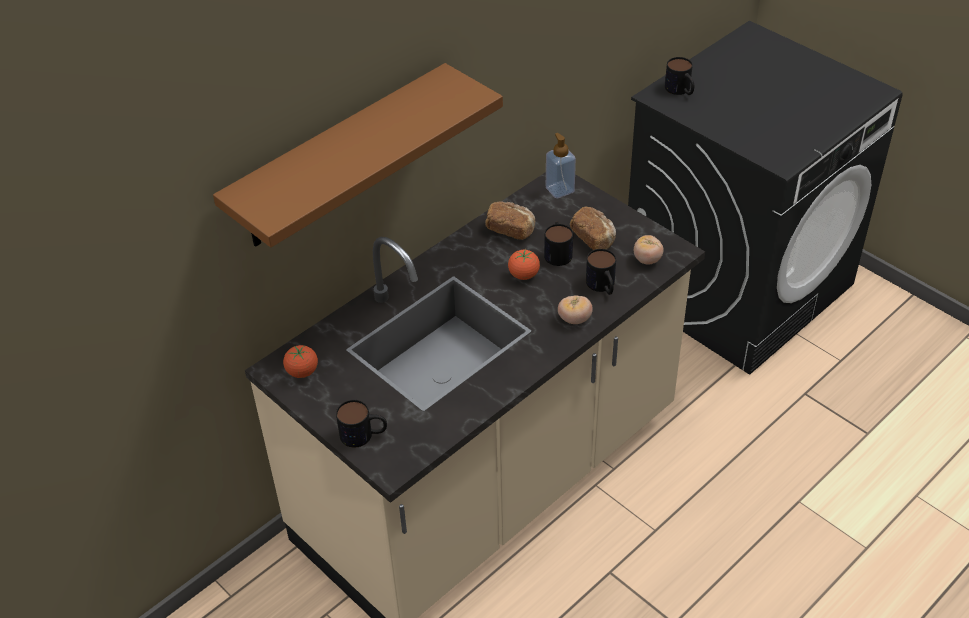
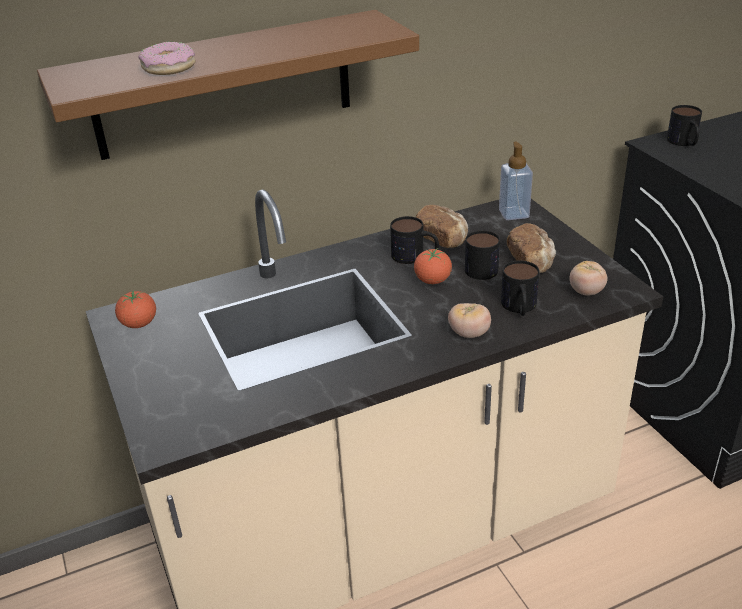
camera: 20 degrees right, 10 degrees down
(328, 173) = (169, 67): none -> donut
(364, 435) = (156, 400): mug -> mug (415, 256)

